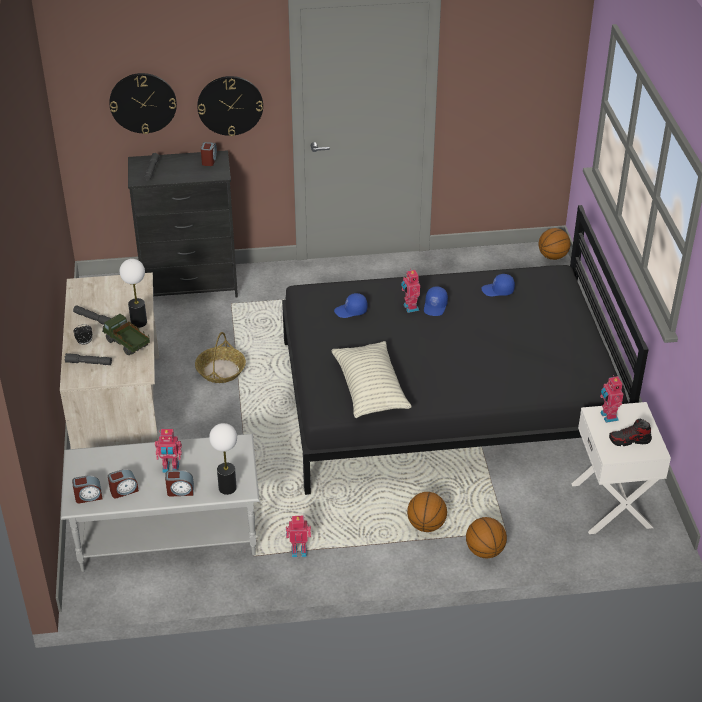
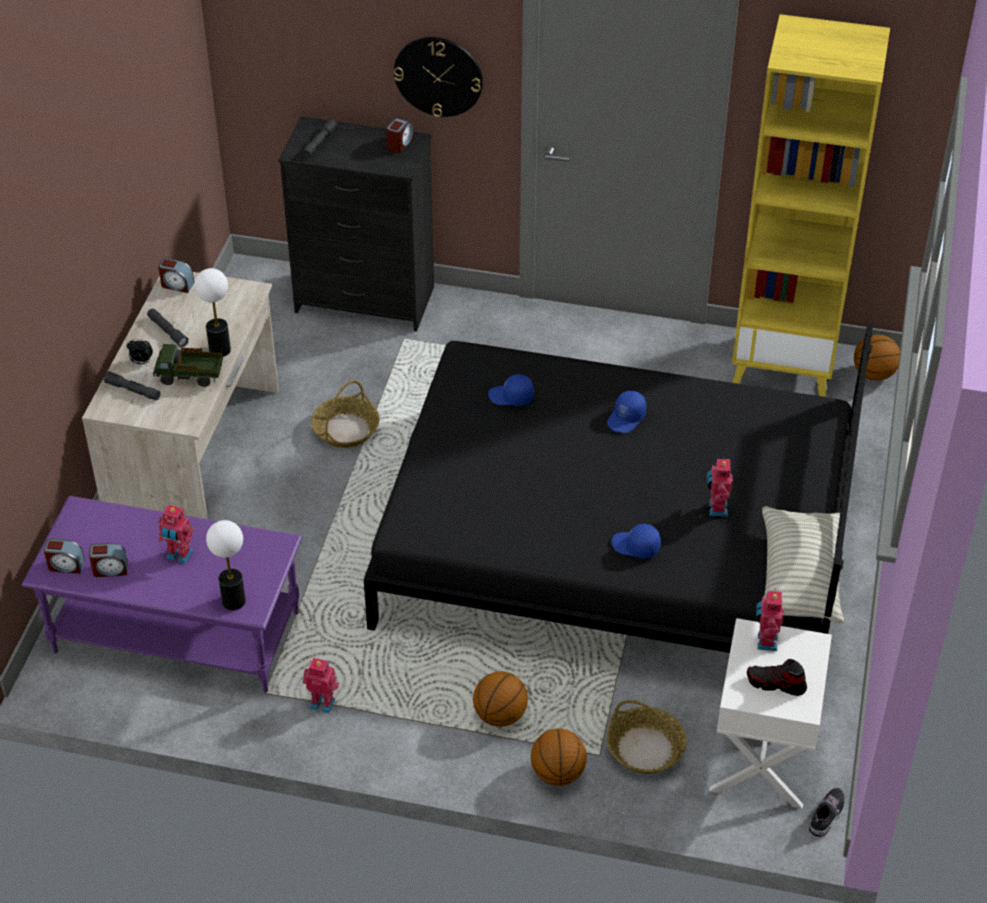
camera: 20 degrees right, 5 degrees up
(126, 344) = (190, 377): toy truck -> toy truck turned 60 degrees counterclockwise
(143, 102) = (324, 50): wall clock -> none
(168, 532) = (178, 631): grey coffee table -> purple coffee table
(180, 491) = (176, 589): alarm clock -> alarm clock (177, 285)
(370, 389) = (478, 515): pillow -> pillow (799, 578)
(410, 308) = (591, 411): toy robot -> toy robot (716, 508)
(493, 263) = (784, 365): none -> yellow bookcase
(498, 291) = (724, 416): blue cap -> blue cap (635, 547)
(534, 519) = (646, 748): none -> basket
(671, 527) = (827, 815): none -> shoe

